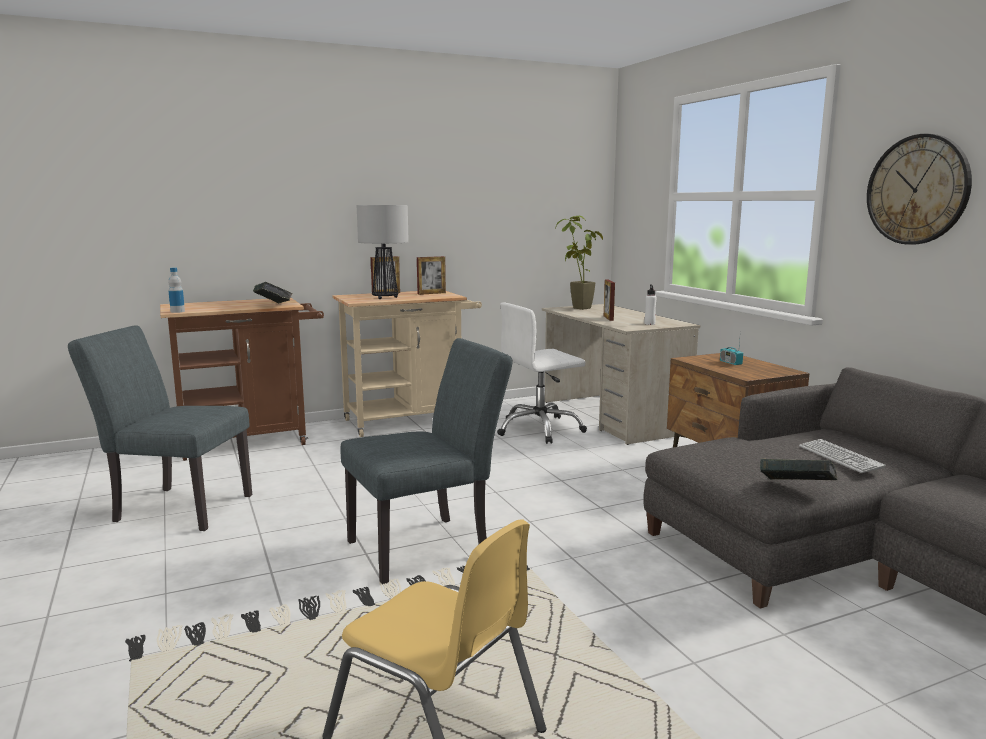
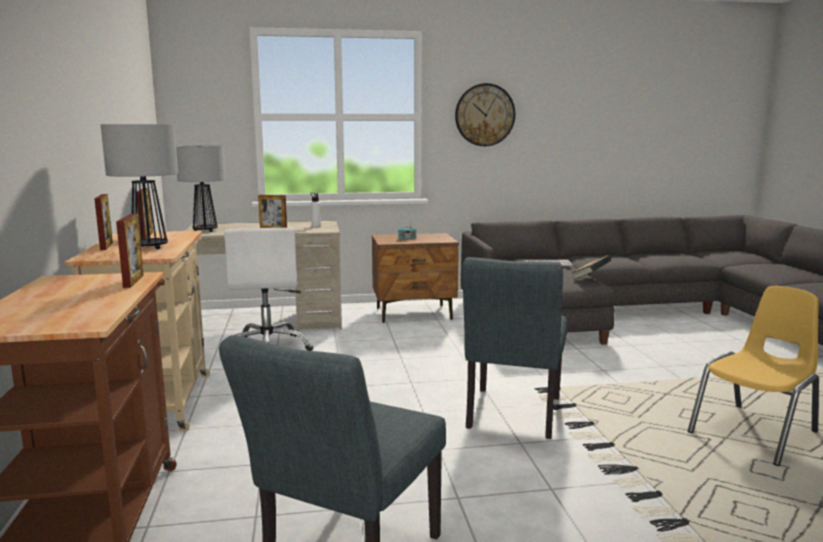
camera: 75 degrees left, 0 degrees up
(177, 311) = (92, 322): bottle -> none
(273, 306) = (133, 281): book -> picture frame
(428, 546) = (512, 416): grey chair -> grey chair turned 150 degrees counterclockwise
(575, 308) = (205, 230): potted plant -> table lamp

